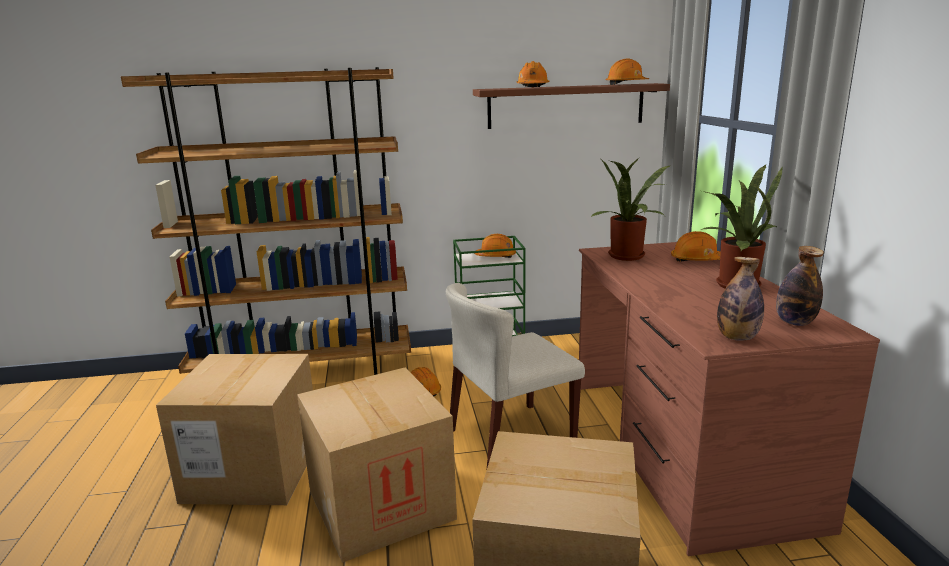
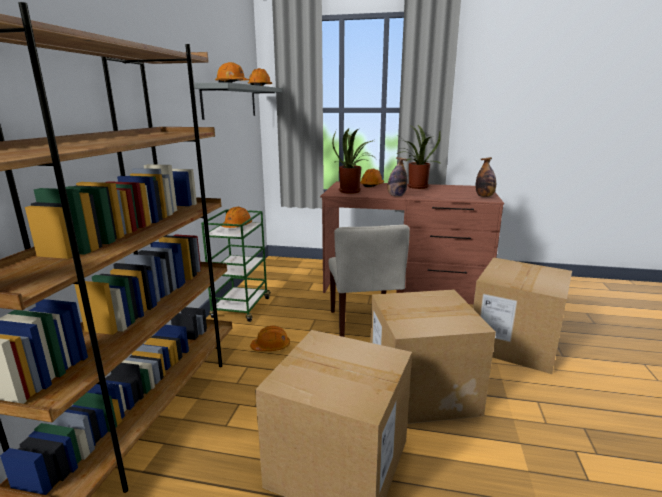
camera: 70 degrees left, 0 degrees up
(566, 106) = (230, 101): brown shelf -> grey shelf
(795, 322) = (469, 189): bottle -> bottle (396, 196)

